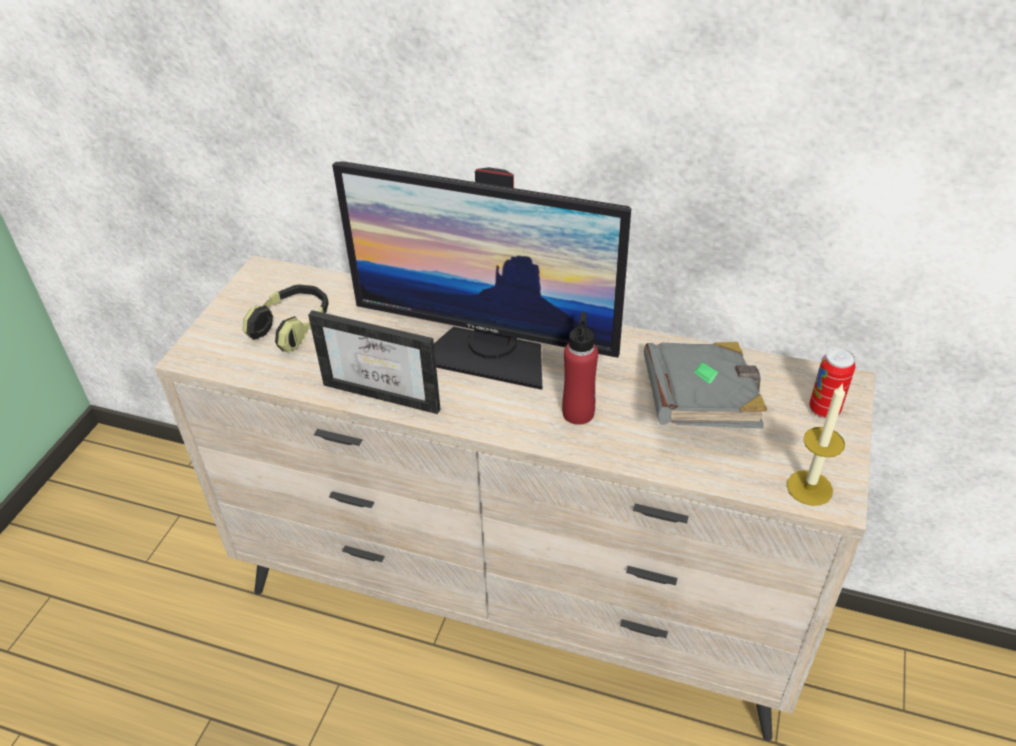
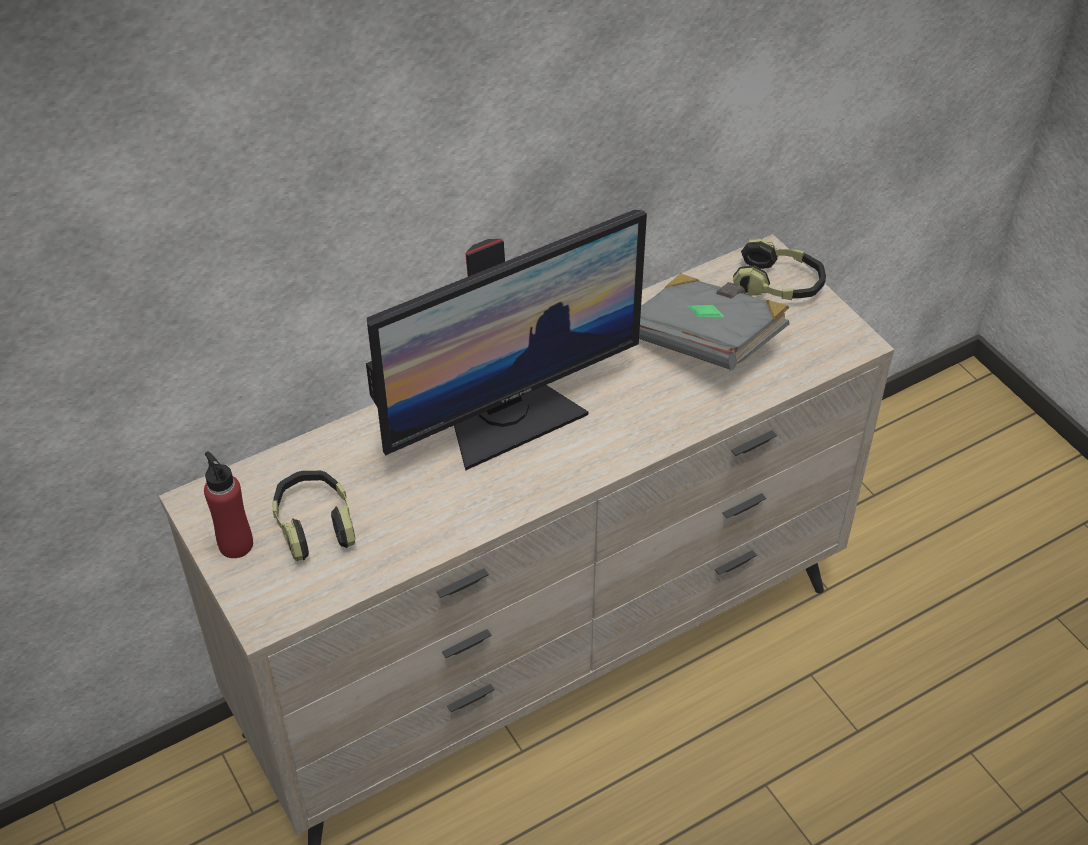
camera: 50 degrees left, 5 degrees up
(389, 389) = (478, 506): picture frame -> none
(578, 413) = (636, 411): red bottle -> red bottle (236, 544)
(809, 488) = (836, 347): candle -> none
(824, 409) = (778, 285): can -> headphones

